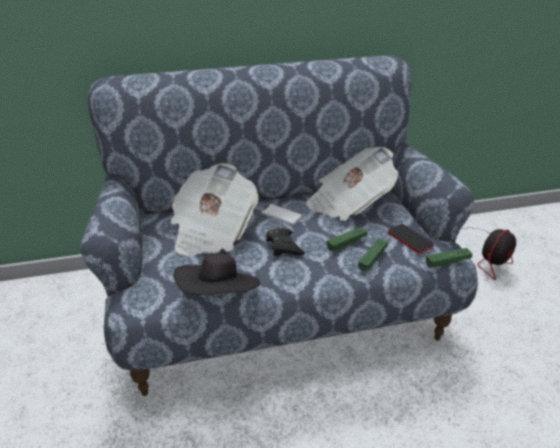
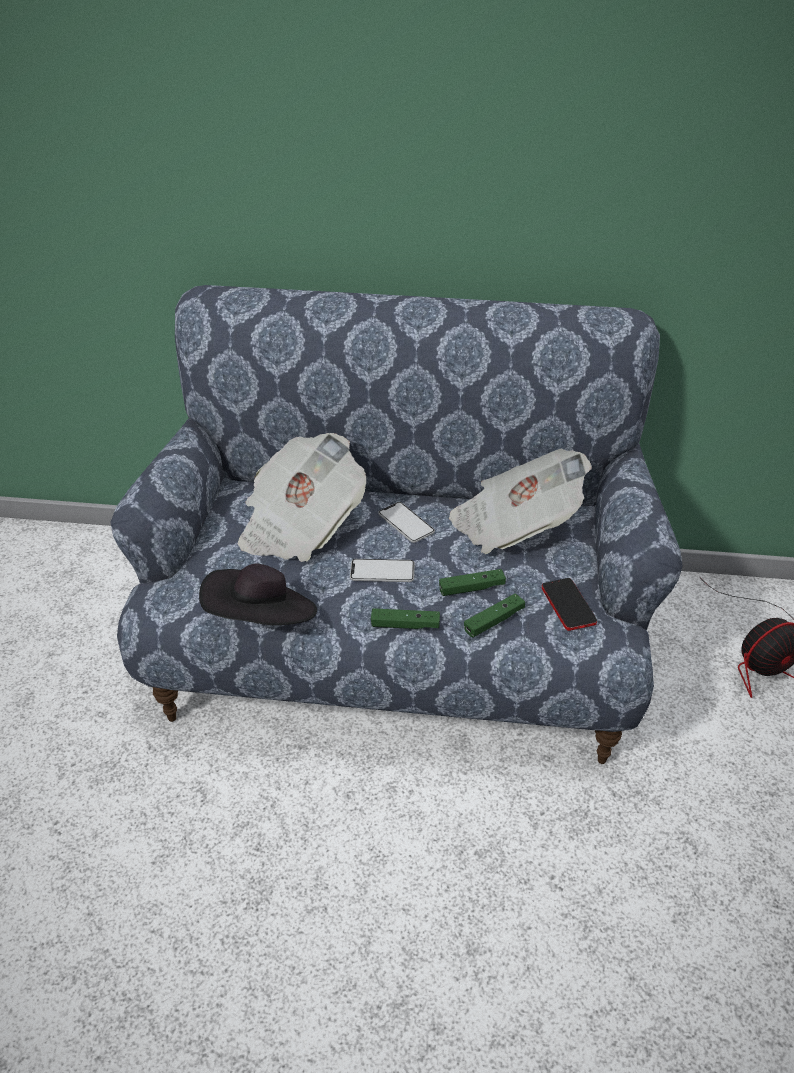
camera: 20 degrees right, 5 degrees up
(284, 246) = (382, 572): black game controller -> phone
(447, 262) = (603, 654): green game controller -> green game controller (405, 625)

